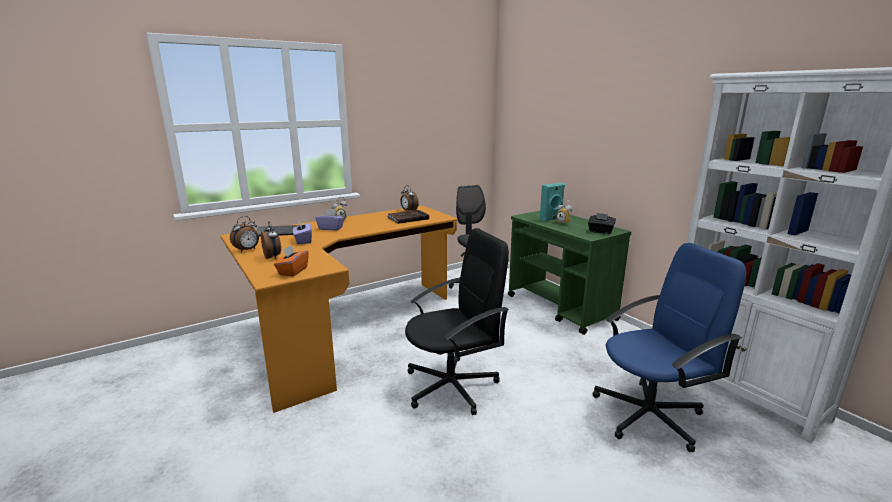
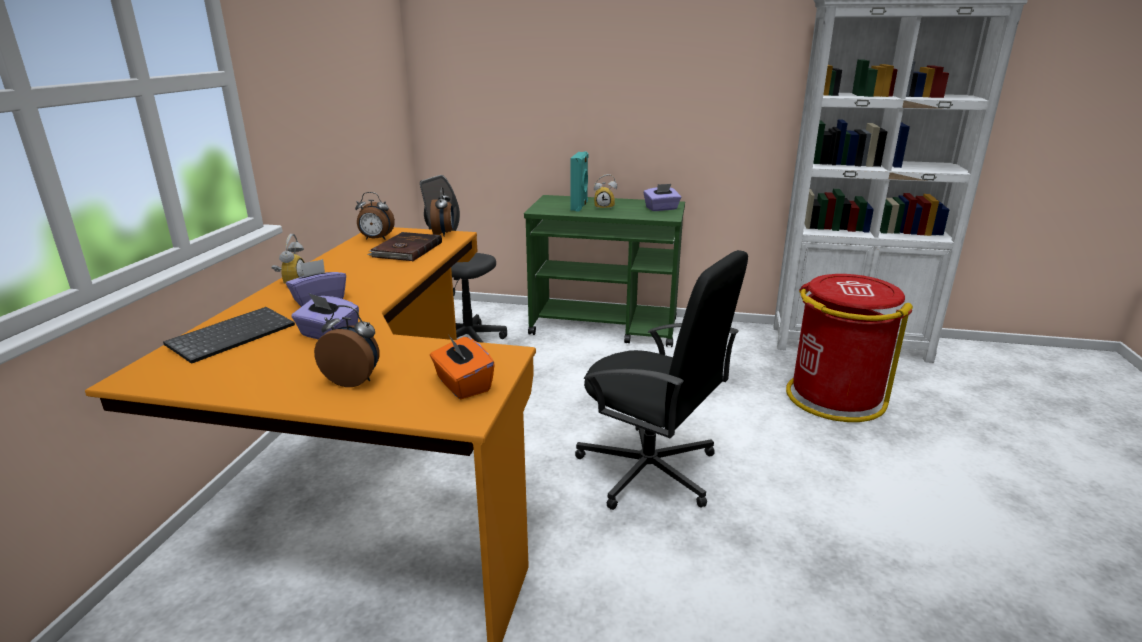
camera: 45 degrees left, 5 degrees up
(247, 250) = (259, 390): alarm clock -> alarm clock (444, 234)
(452, 386) = (650, 471): black office chair -> black office chair turned 105 degrees clockwise
(600, 231) = (661, 209): black tissue box -> purple tissue box
(650, 415) = (834, 397): blue office chair -> red trash can

